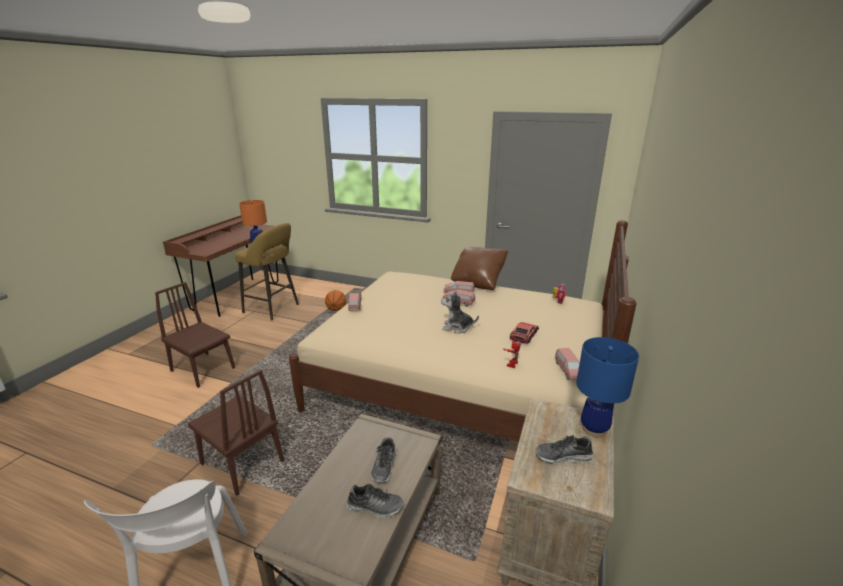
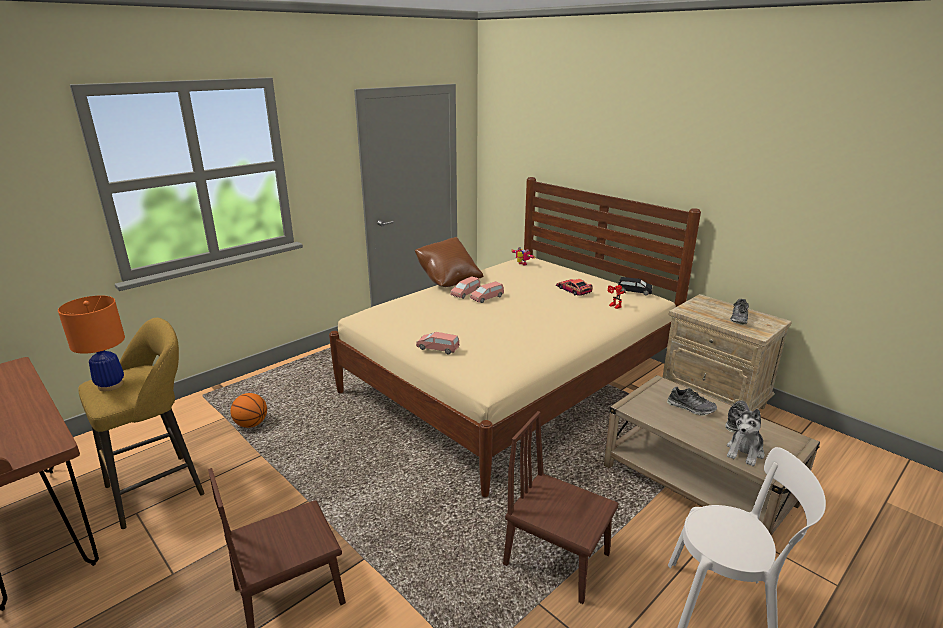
camera: 65 degrees left, 0 degrees up
(242, 462) = (557, 559): brown chair -> brown chair turned 120 degrees counterclockwise
(457, 327) = (539, 310): plush toy -> plush toy (745, 452)
(568, 370) = (634, 291): pink toy car -> black toy car
(594, 429) = (712, 302): blue table lamp -> none

